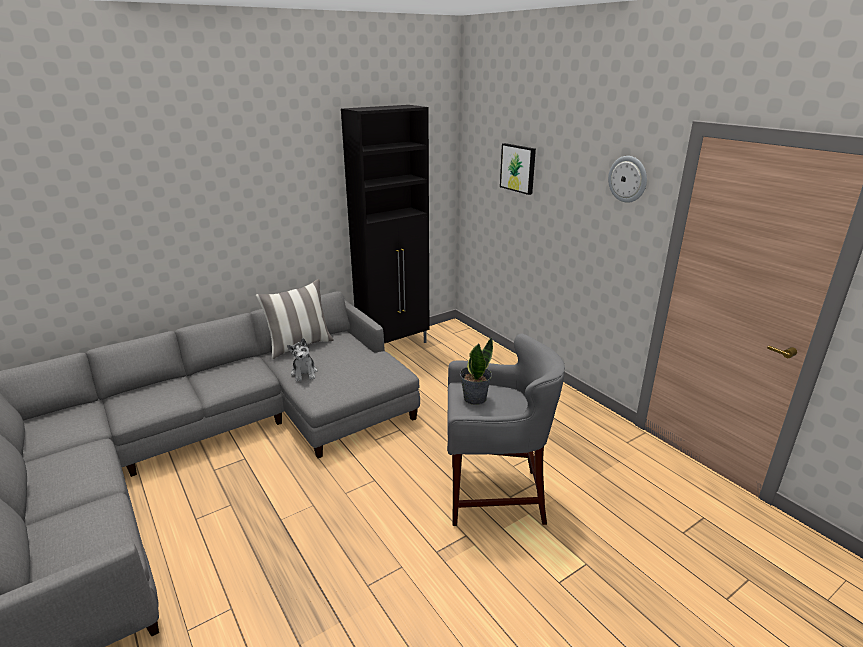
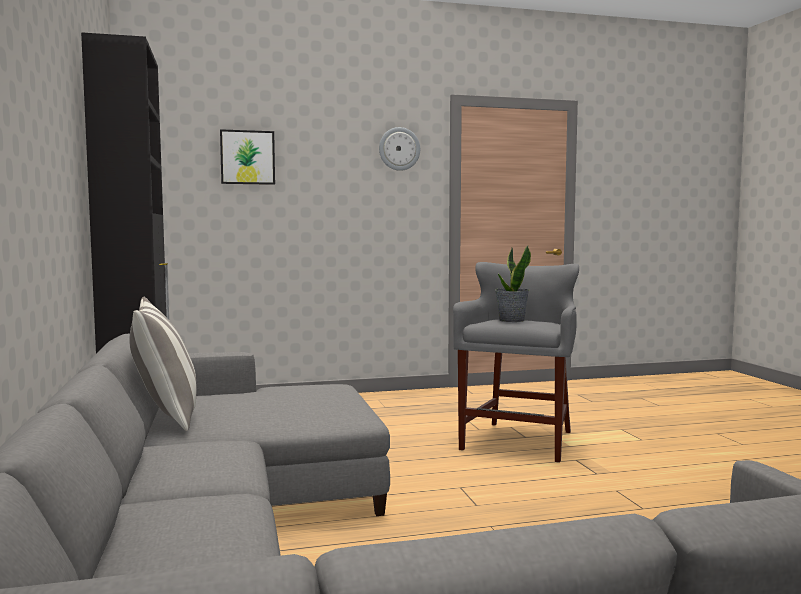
camera: 70 degrees left, 20 degrees down
(304, 373) = (268, 419): plush toy -> none

